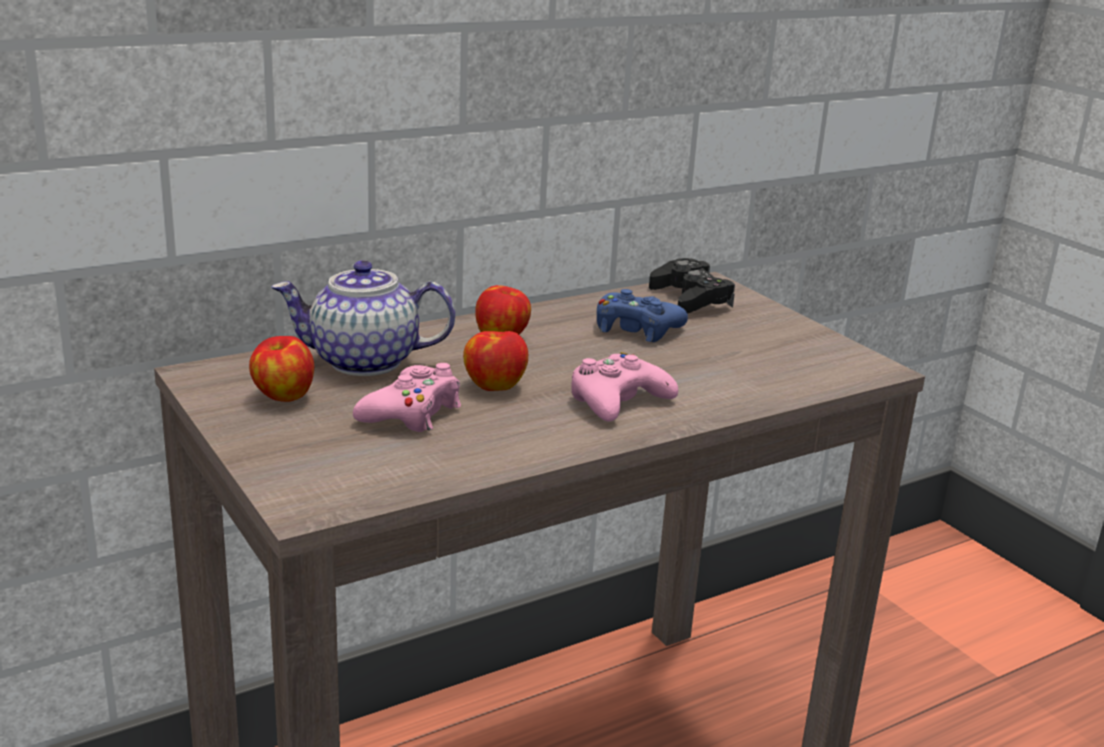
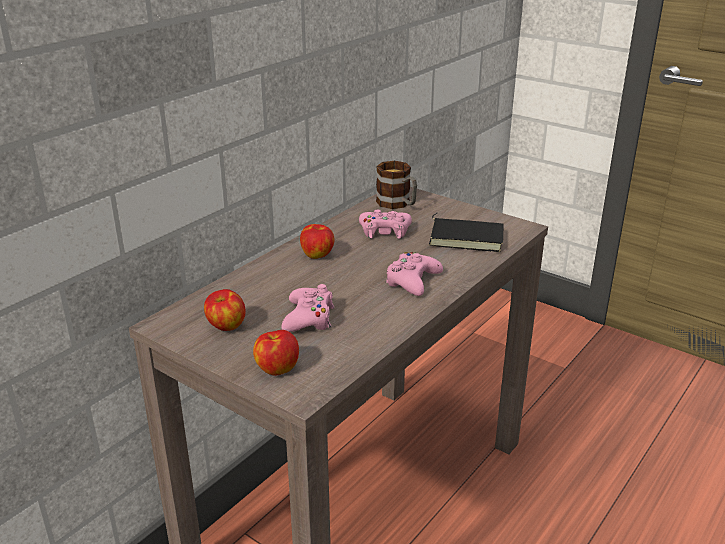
camera: 20 degrees left, 5 degrees up
(363, 362) = (252, 291): teapot -> none
(494, 385) = (339, 288): apple -> apple (277, 368)
(636, 328) = (385, 231): blue game controller -> pink game controller
(690, 299) = (398, 204): black game controller -> mug
(764, 363) = (467, 237): none -> black book

